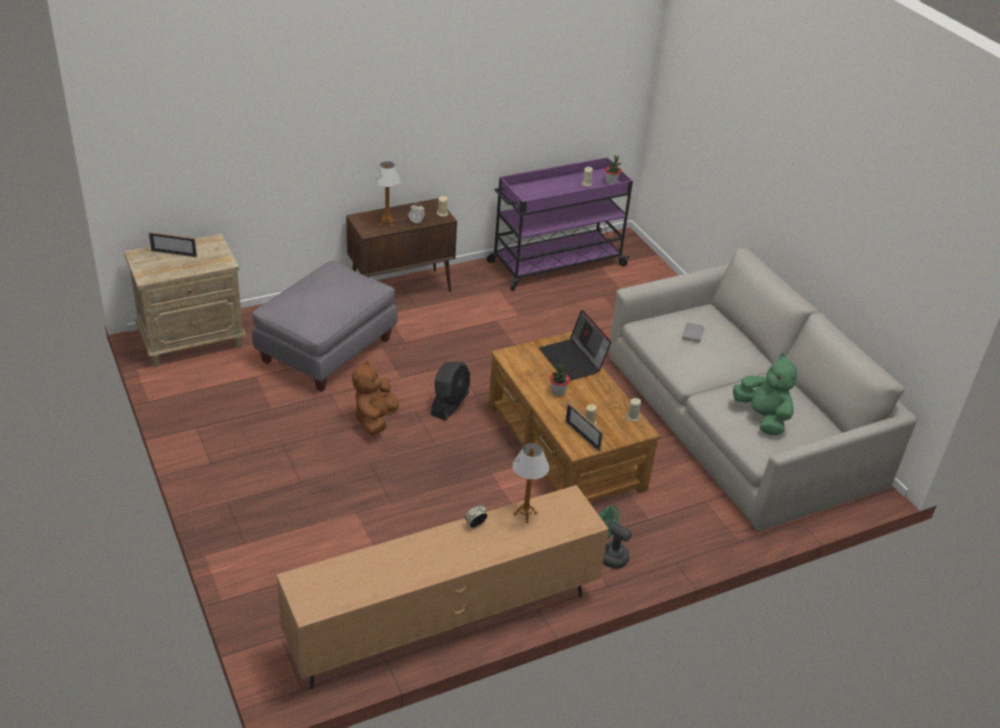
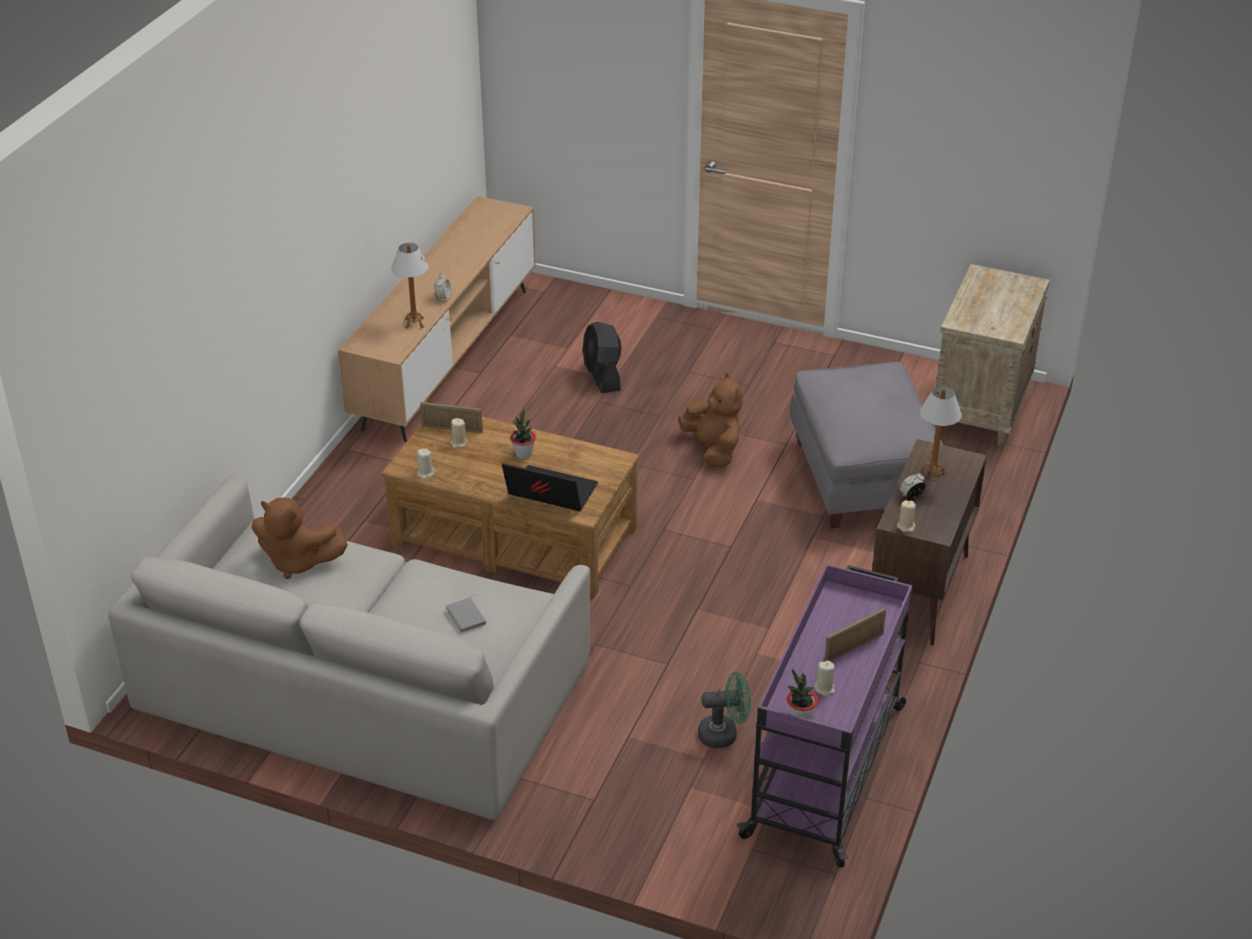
camera: 140 degrees right, 0 degrees up
(174, 253) = (1010, 301): picture frame -> picture frame (854, 648)
(450, 404) = (673, 505): black fan -> black fan (602, 376)
(608, 555) = (370, 471): green fan -> green fan (724, 734)
(762, 417) = (297, 561): green plush toy -> brown plush toy

